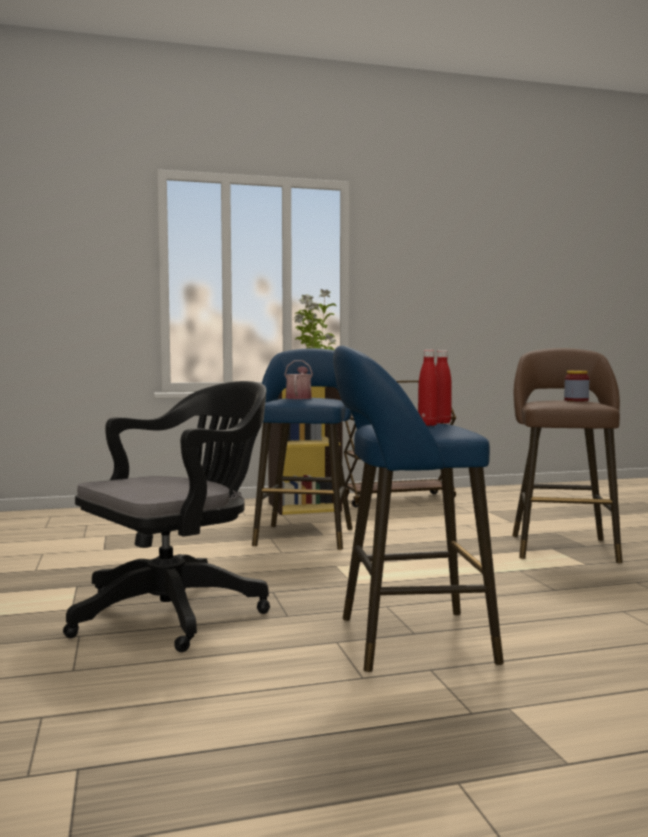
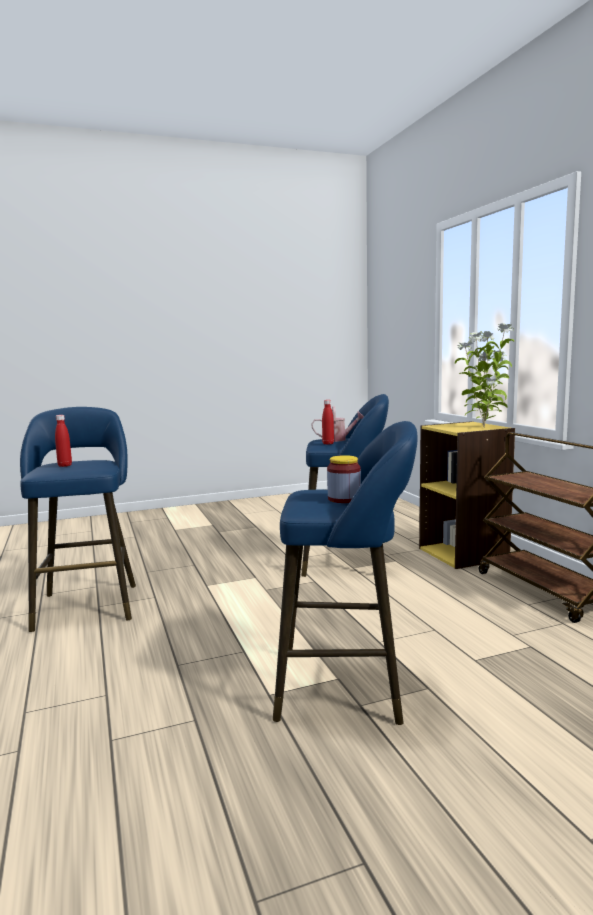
camera: 85 degrees right, 5 degrees up
(177, 611) = (163, 548): black office chair -> none
(441, 422) = (82, 467): red bottle -> red bottle (328, 443)
(562, 547) = (348, 686): brown stool -> blue stool

